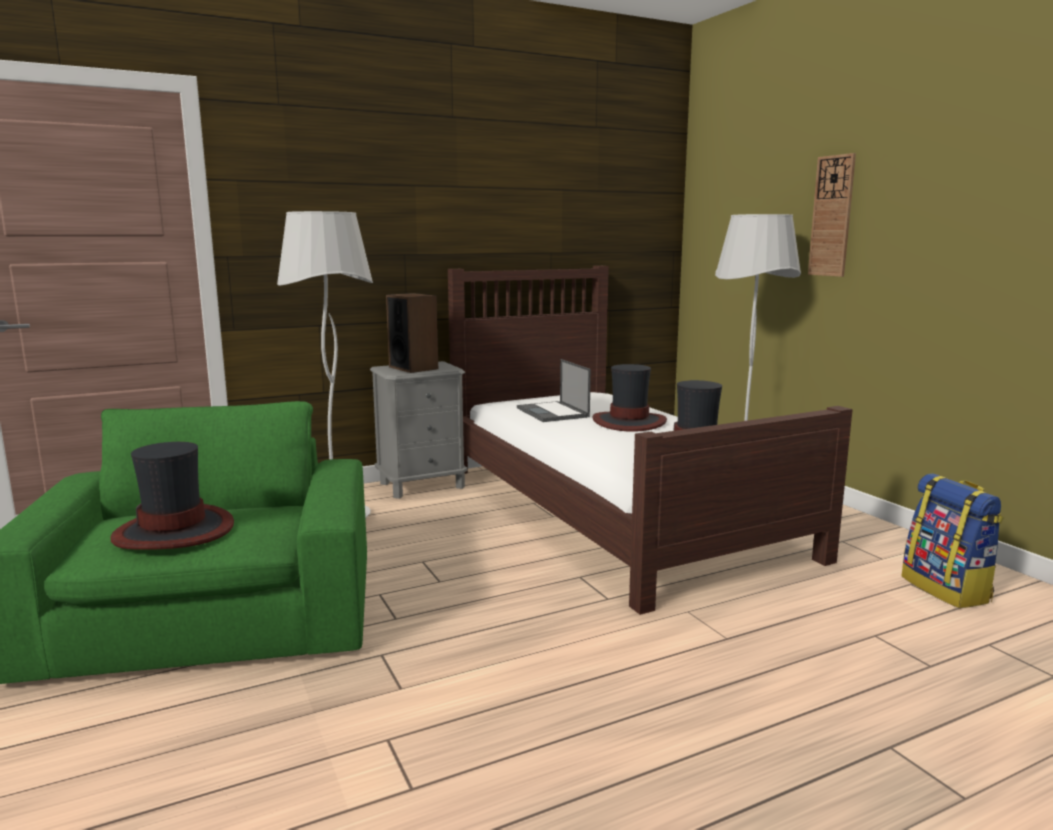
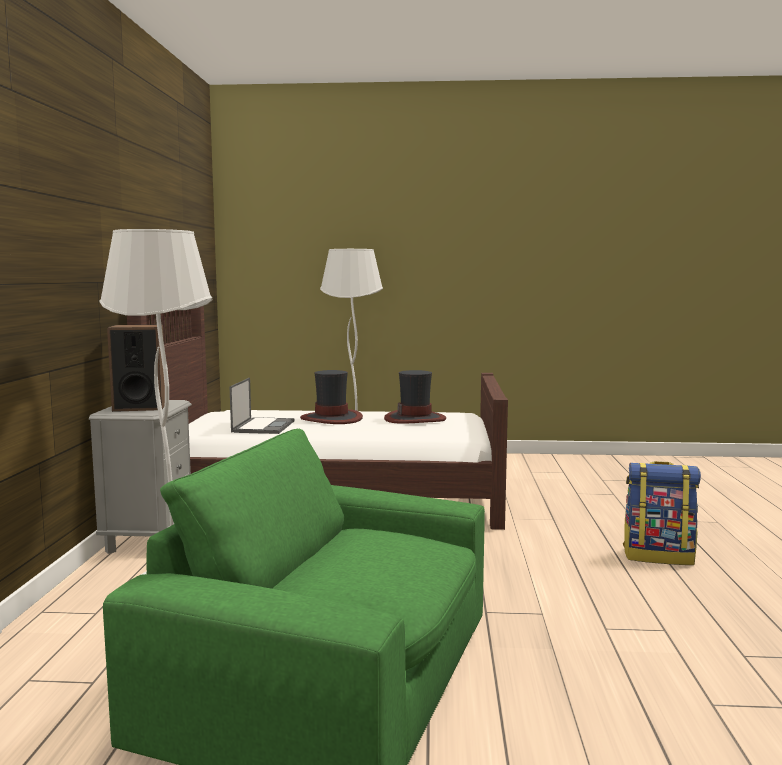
camera: 60 degrees left, 5 degrees down
(175, 531) = (386, 566): hat -> none
(553, 412) = (263, 426): laptop -> laptop turned 90 degrees counterclockwise
(832, 216) = (383, 252): wall clock -> none
(947, 589) = (544, 468): backpack -> backpack (658, 556)

